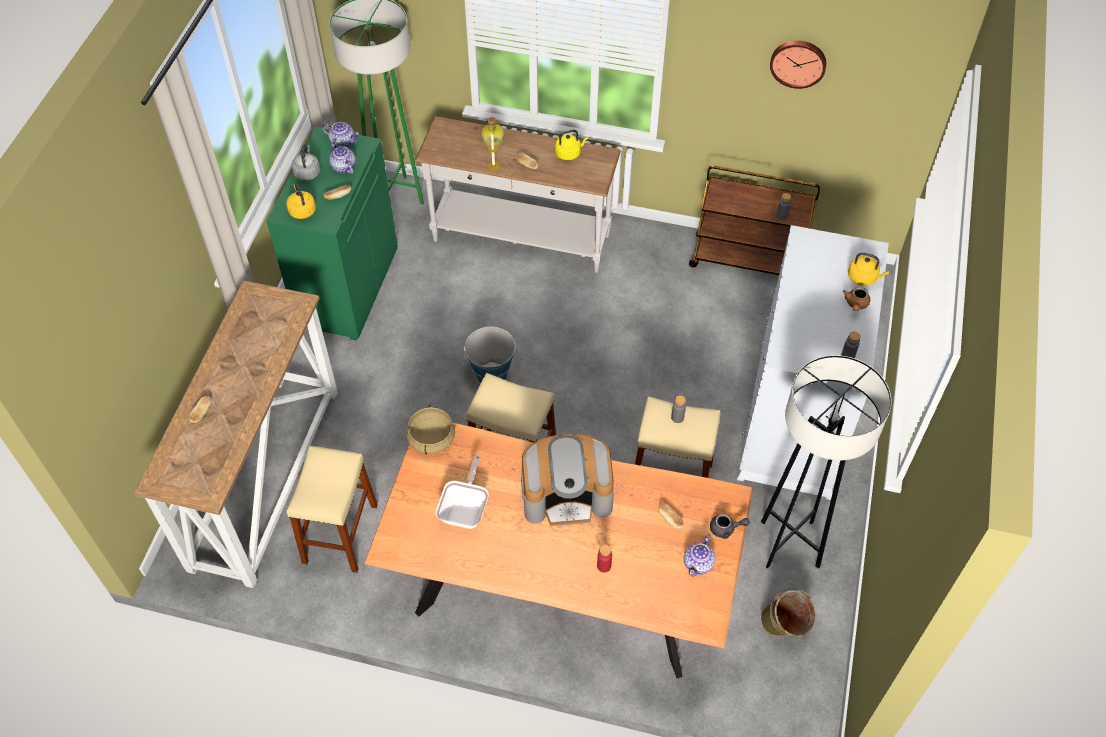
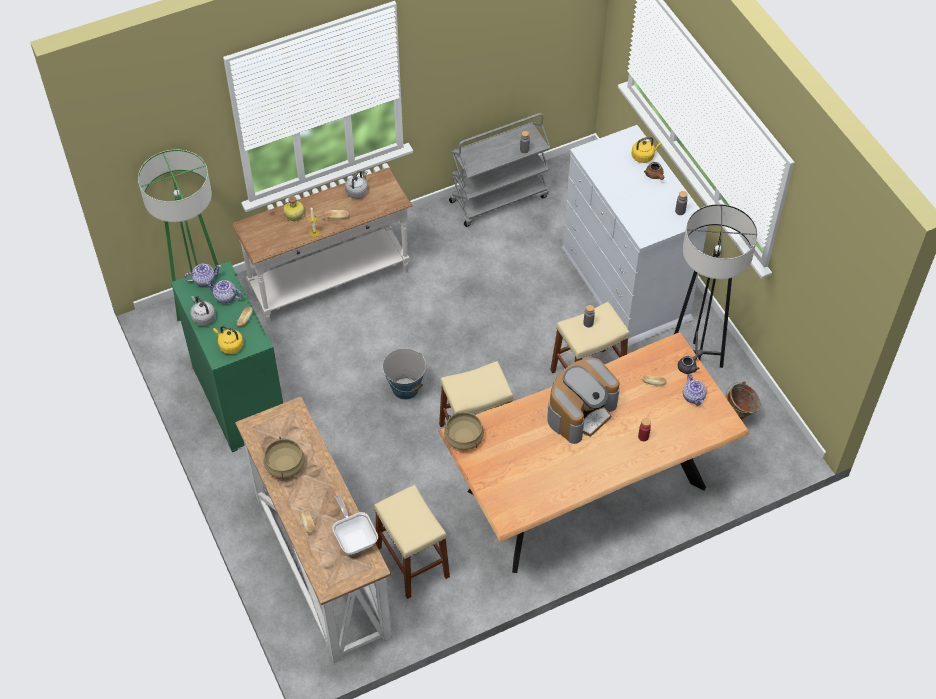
camera: 40 degrees left, 0 degrees up
(239, 346) = (284, 465): none -> beige cooking pot
(466, 509) = (530, 463): frying pan -> frying pan (354, 537)
(569, 153) = (357, 191): yellow kettle -> grey kettle
(747, 260) = (499, 198): brown cart -> grey cart
(798, 62) = (498, 34): wall clock -> none

